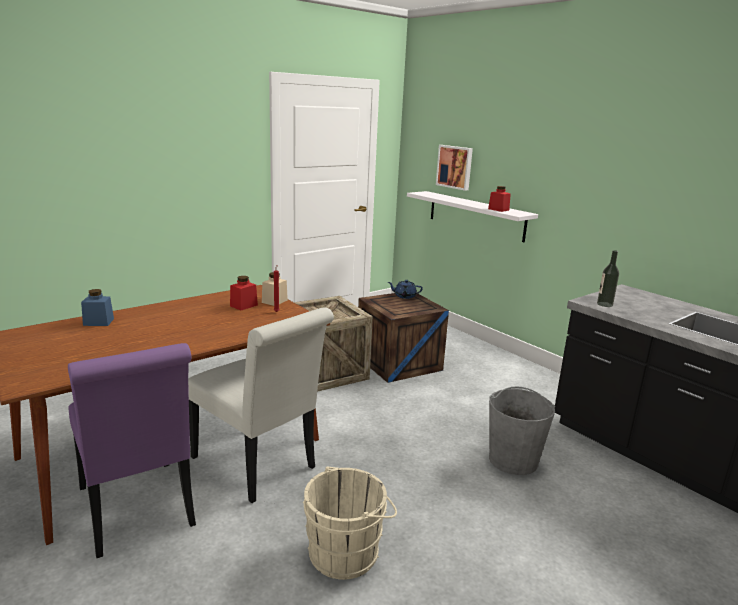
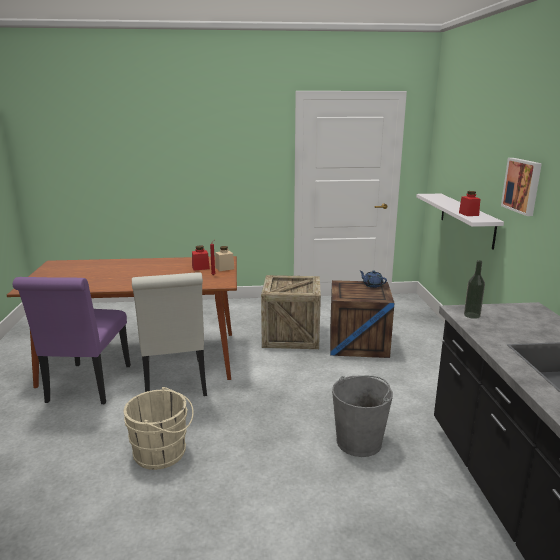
camera: 35 degrees right, 0 degrees up
(98, 322) = (108, 263): blue jar -> none
(455, 167) = (458, 171): picture -> picture (523, 186)

